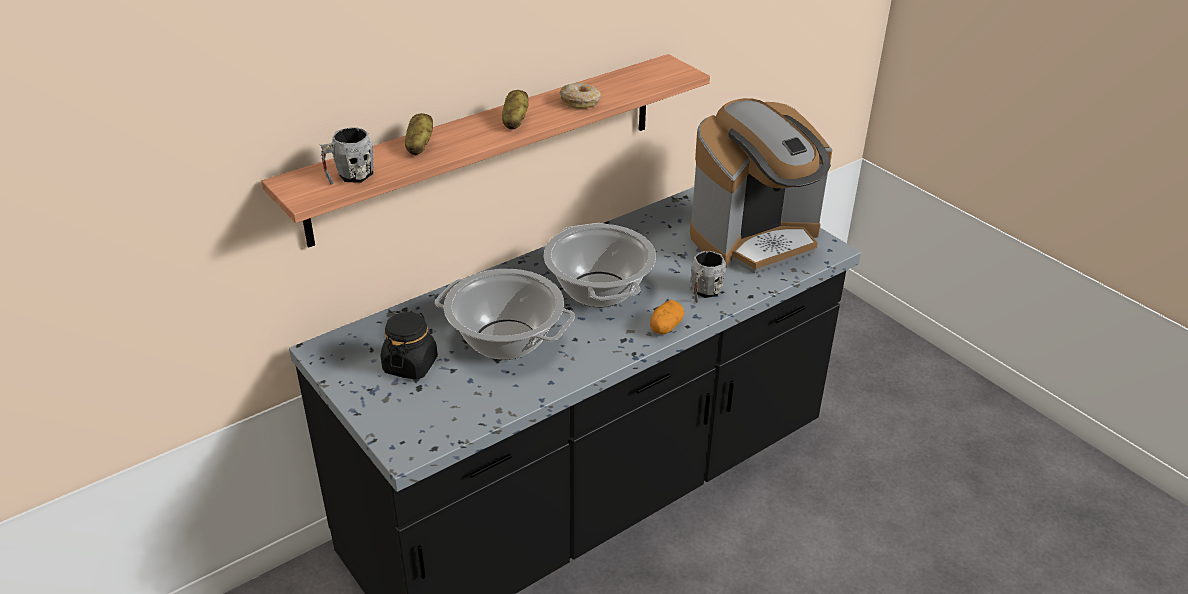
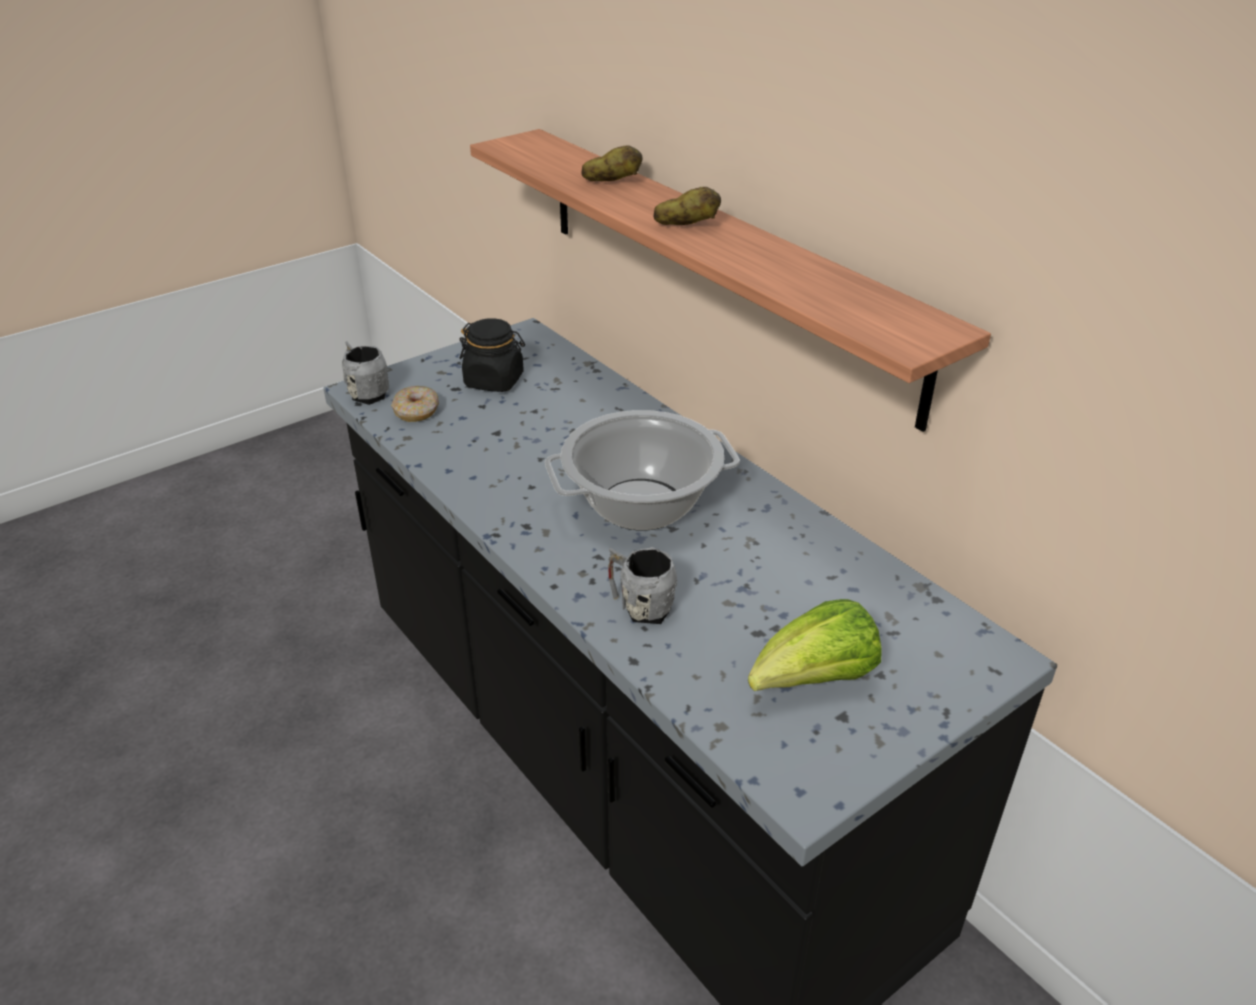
camera: 90 degrees right, 0 degrees up
(350, 177) = (541, 158): grey mug -> grey mug (366, 393)
(505, 340) = (533, 436): cooking pot -> none
(580, 102) = (759, 263): donut -> donut (416, 411)
(665, 326) = (553, 564): potato -> none
(755, 239) = (814, 681): coffee machine -> lettuce

